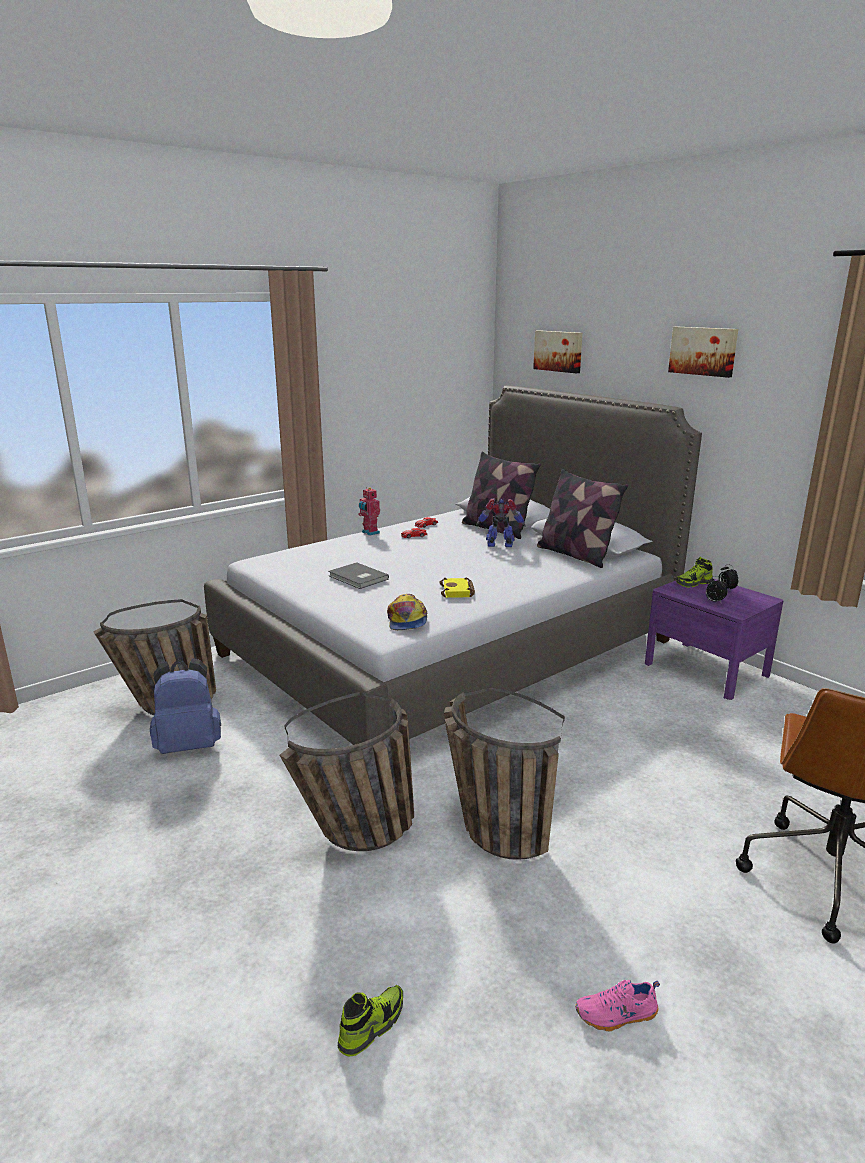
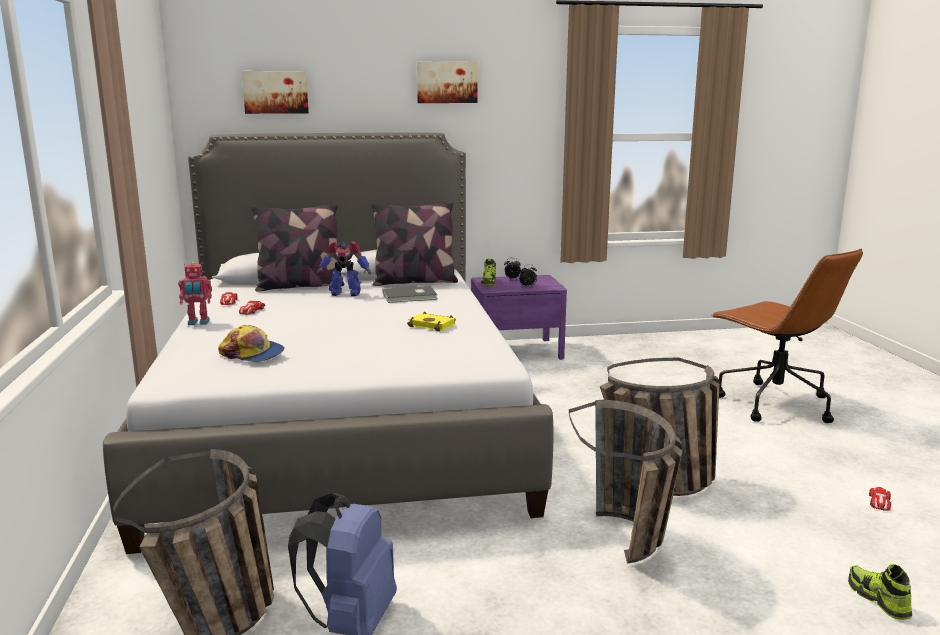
camera: 60 degrees left, 5 degrees down
(357, 578) = (331, 349): grey book -> grey book (410, 296)
(407, 621) = (474, 352): cap -> cap (253, 354)
(500, 545) = (345, 293): toy robot -> toy robot turned 120 degrees counterclockwise
(616, 1015) = (879, 502): pink shoe -> toy car

